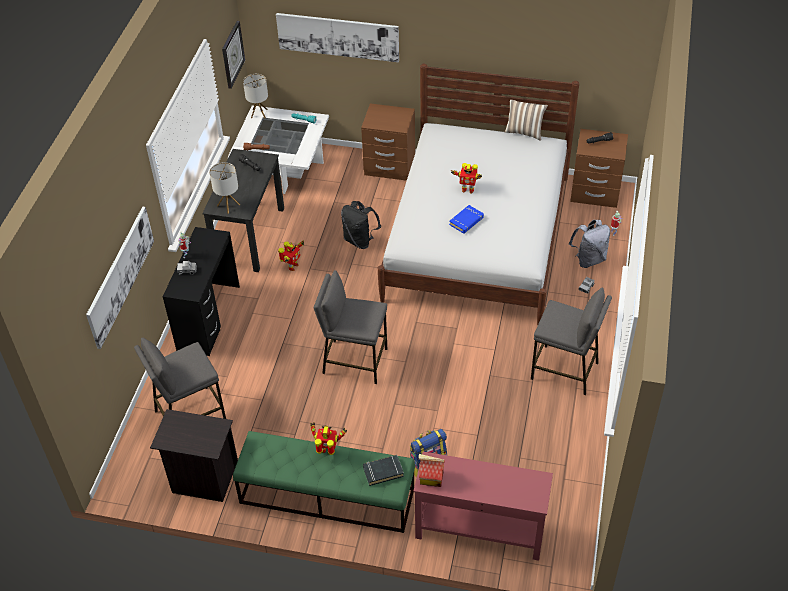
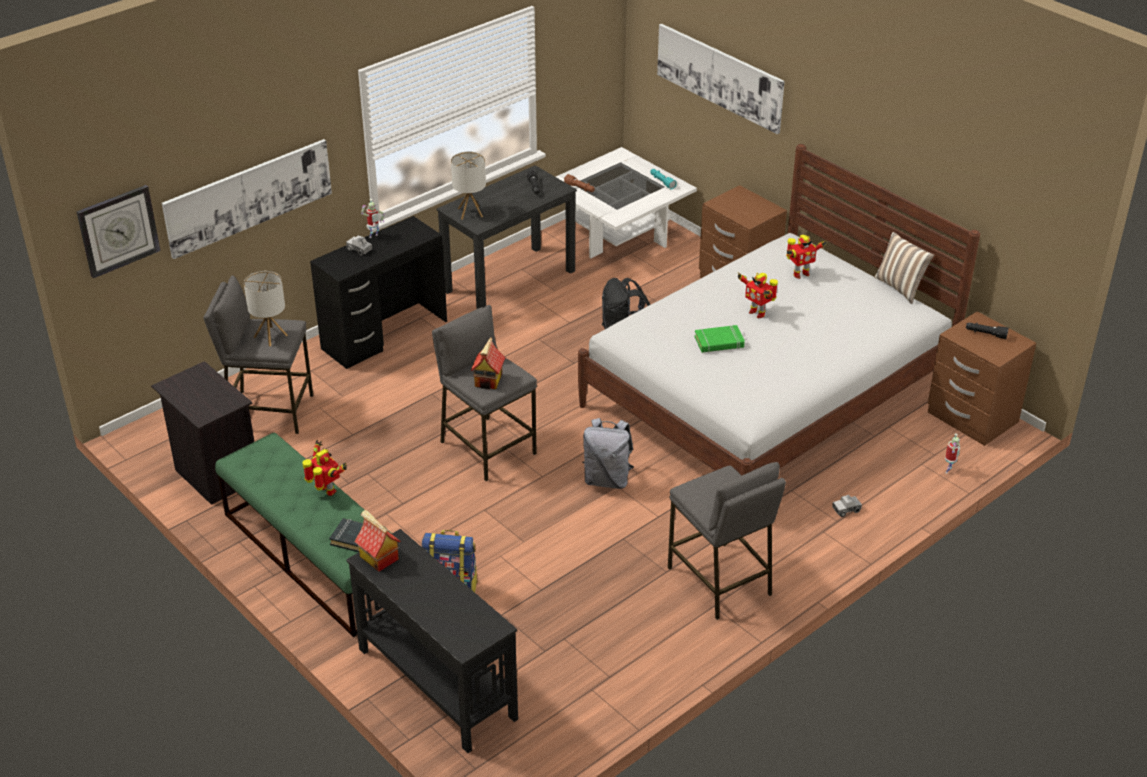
camera: 35 degrees right, 10 degrees down
(232, 54) = (592, 57): wall clock -> wall clock (118, 230)
(259, 113) = (620, 157): table lamp -> table lamp (270, 336)
(292, 266) = (522, 328): toy robot -> toy robot (800, 274)
(362, 320) = (489, 380): none -> toy house
(466, 221) = (719, 342): blue book -> green book
(479, 529) = (436, 682): red console table -> black console table
(589, 259) = (883, 482): grey backpack -> grey backpack (607, 479)

